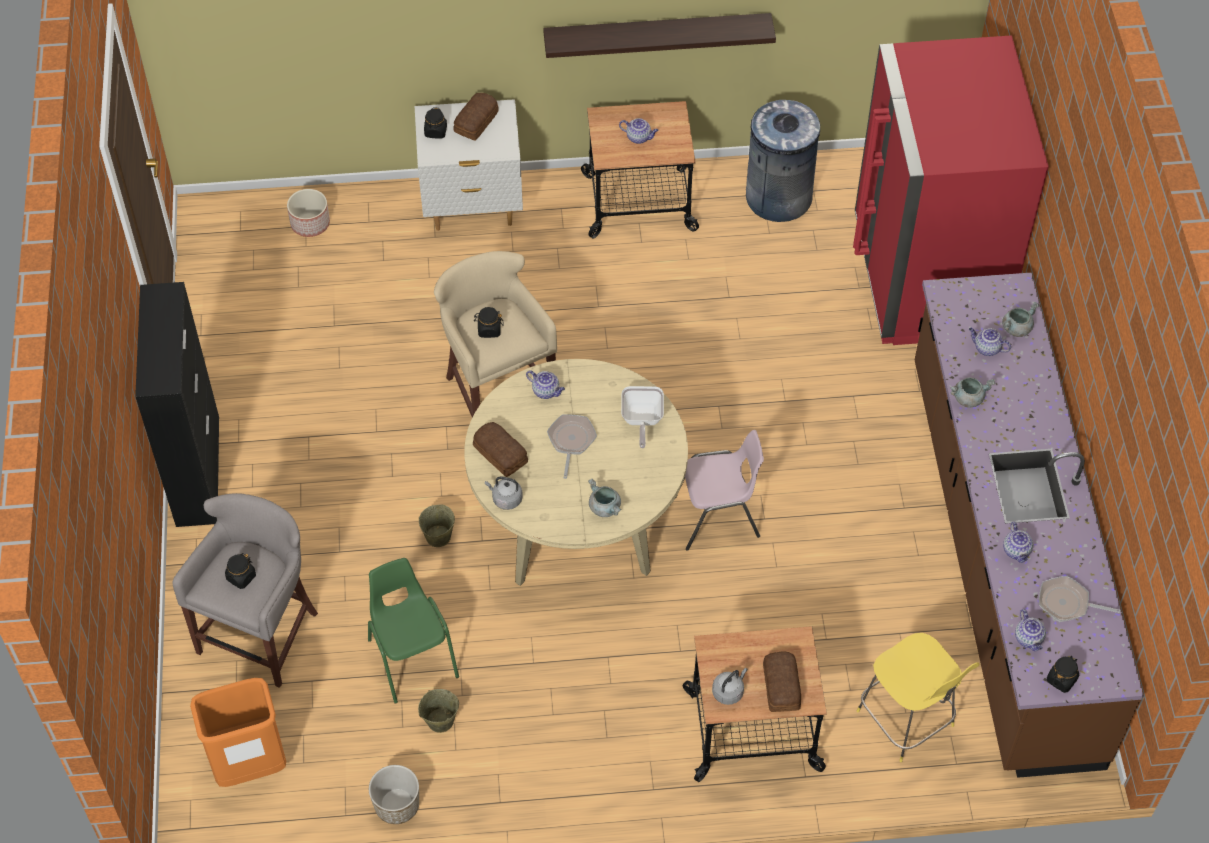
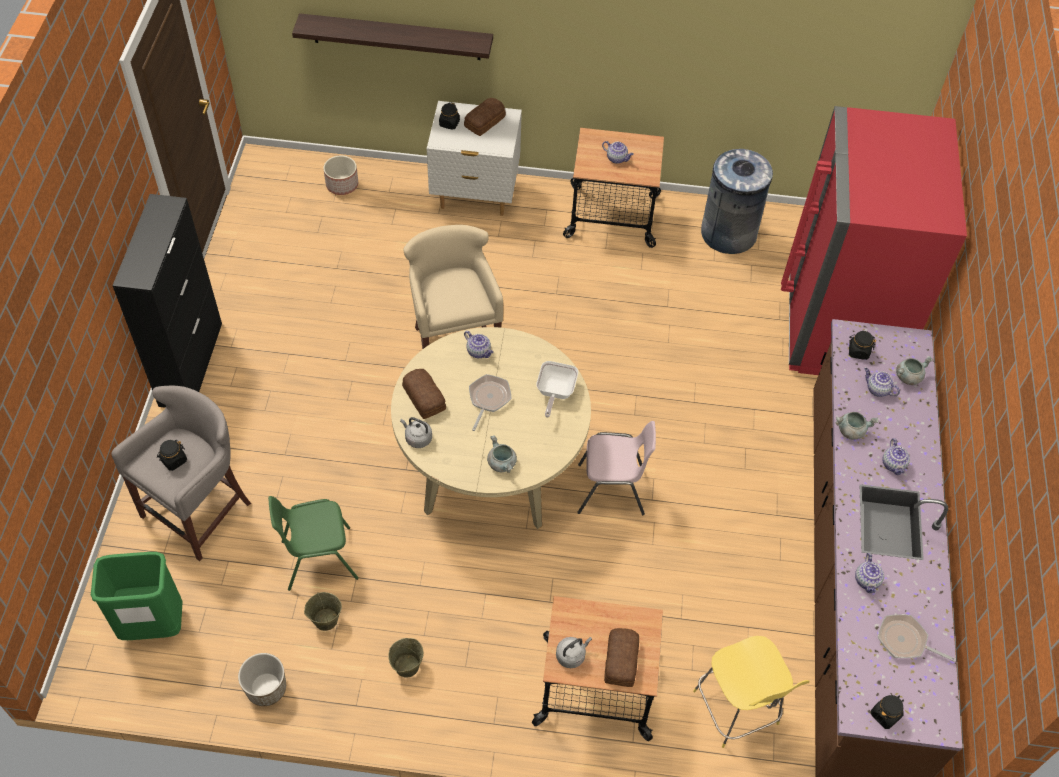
camera: 10 degrees right, 0 degrees up
(250, 766) = (153, 625): orange trash can -> green trash can
(412, 657) = (318, 558): green chair -> green chair turned 90 degrees counterclockwise
(438, 537) = (370, 459): beige bucket -> beige bucket (406, 666)
(489, 330) = (447, 291): black jar -> black jar (858, 351)
(657, 34) = (647, 72): shelf -> shelf (396, 37)
(1029, 639) = (861, 668): teapot -> teapot (893, 465)

